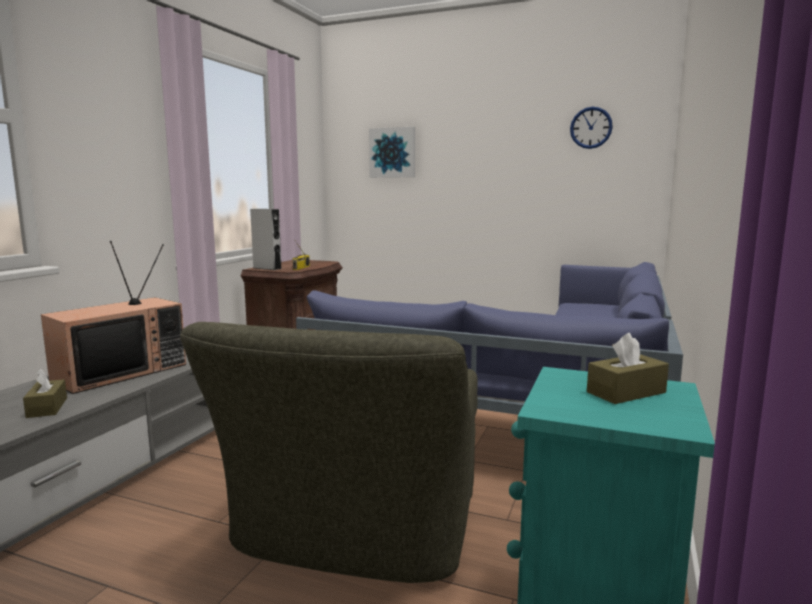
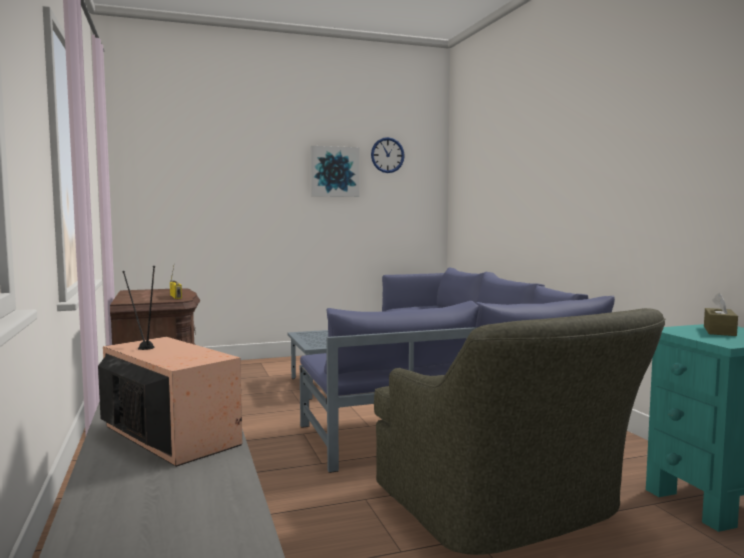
camera: 40 degrees left, 5 degrees down
(47, 407) = (202, 484): brown tissue box -> none
(121, 372) = (167, 436): television -> television turned 45 degrees counterclockwise
(267, 268) = (137, 300): grey speaker -> none
(392, 152) = (192, 167): picture -> picture (334, 171)

